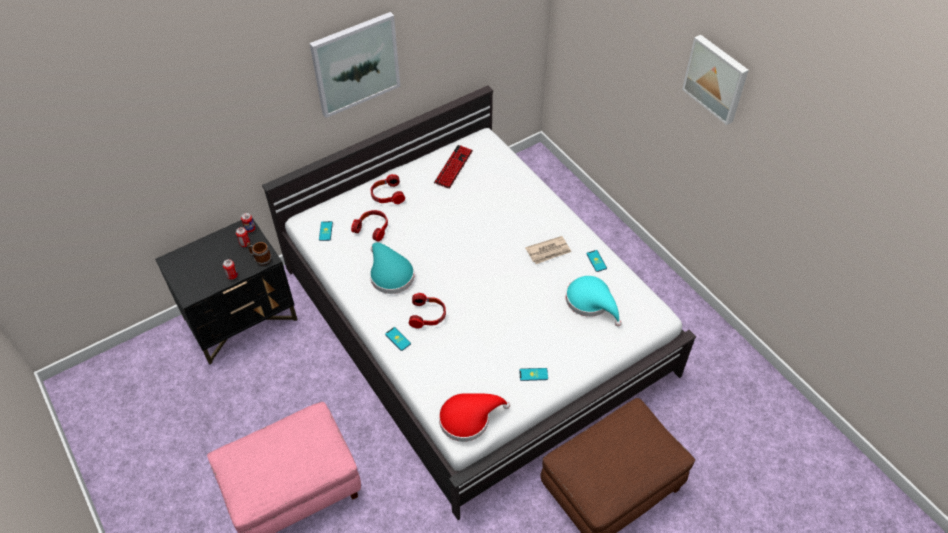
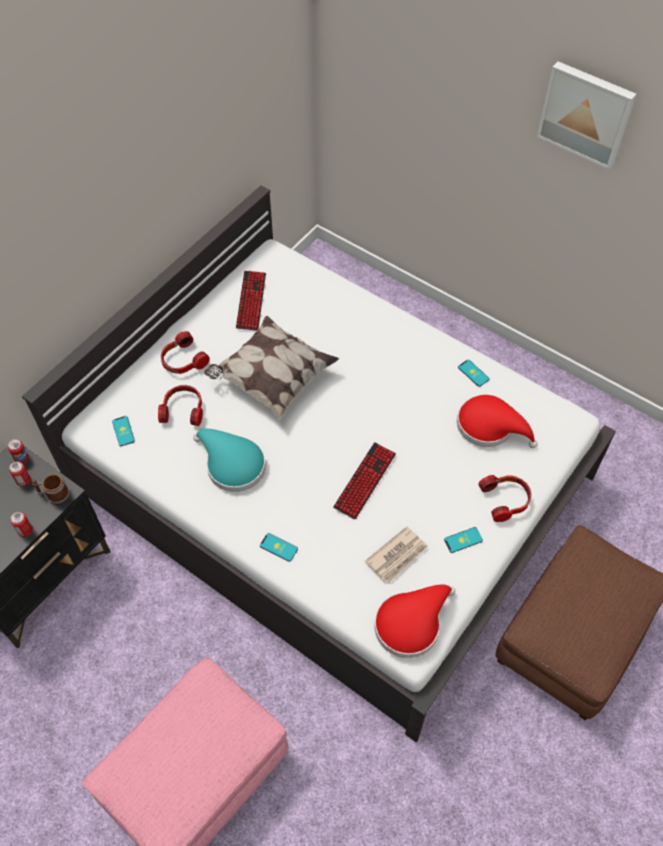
camera: 20 degrees left, 5 degrees up
(355, 64) = (108, 201): picture -> none
(428, 315) = (303, 504): headphones -> headphones (506, 500)
(444, 224) = (272, 379): none -> pillow
(479, 312) = (365, 481): none -> keyboard
(548, 251) = (413, 377): newspaper -> newspaper (397, 556)
(591, 302) = (490, 426): turquoise hat -> red hat

